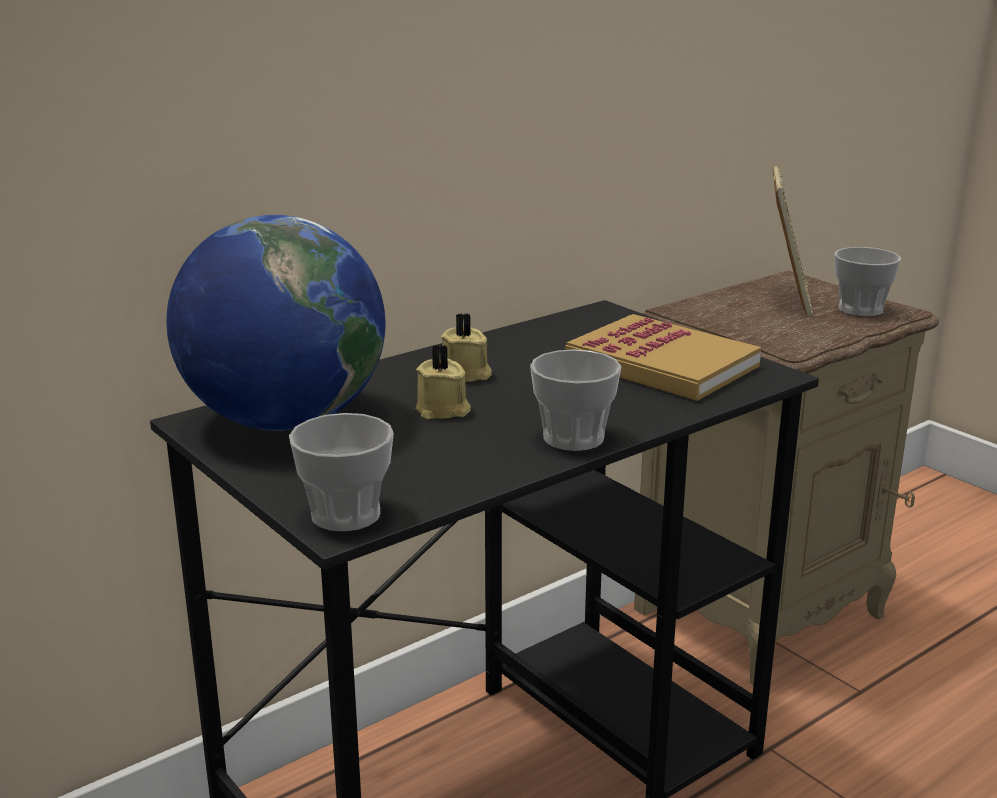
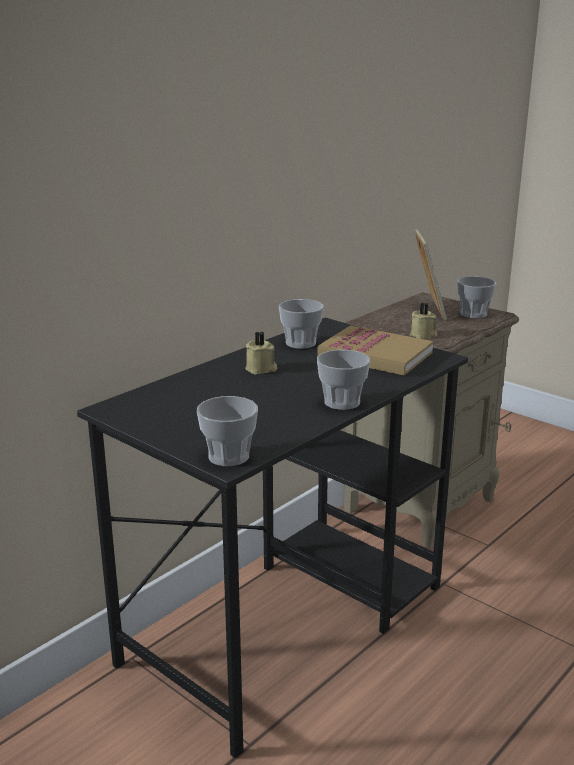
camera: 10 degrees left, 0 degrees up
(284, 421) = (163, 404): globe -> none
(443, 411) = (257, 392): beige candle -> beige candle (423, 335)
(547, 338) = (301, 343): none -> cup

